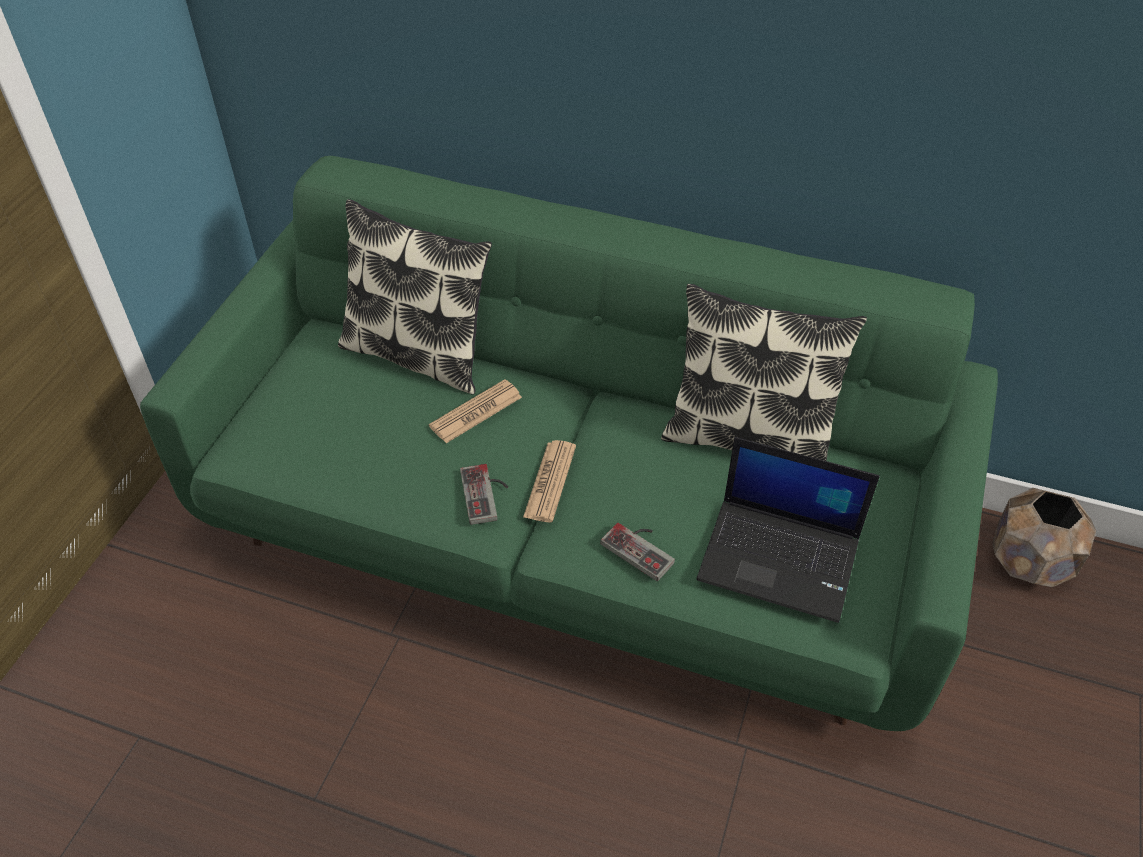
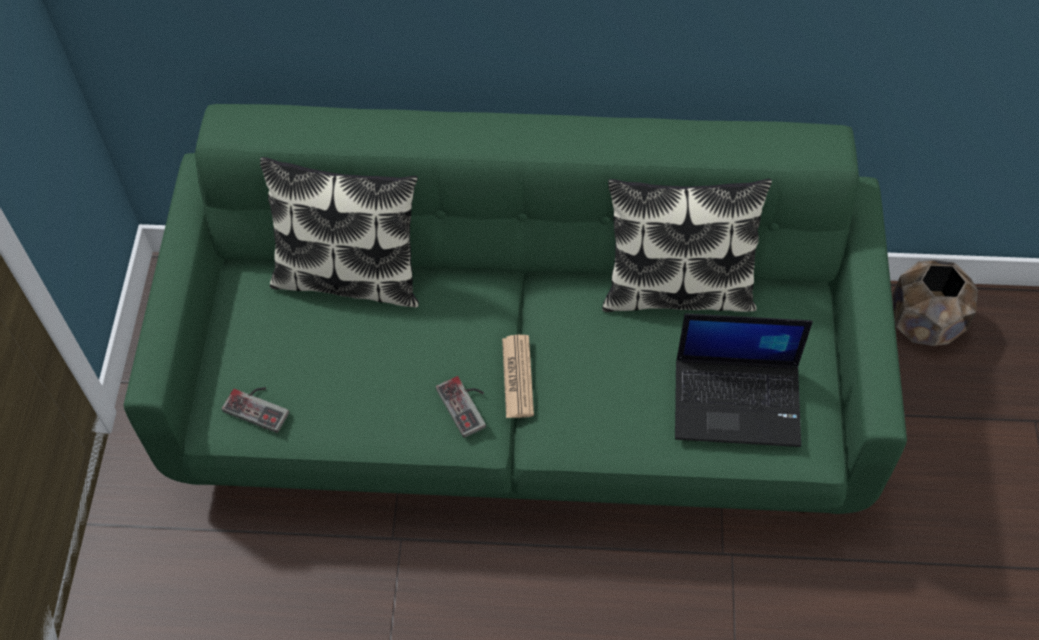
camera: 15 degrees left, 10 degrees up
(476, 412) = (428, 325): newspaper -> none
(642, 548) = (619, 420): game controller -> game controller (259, 405)

